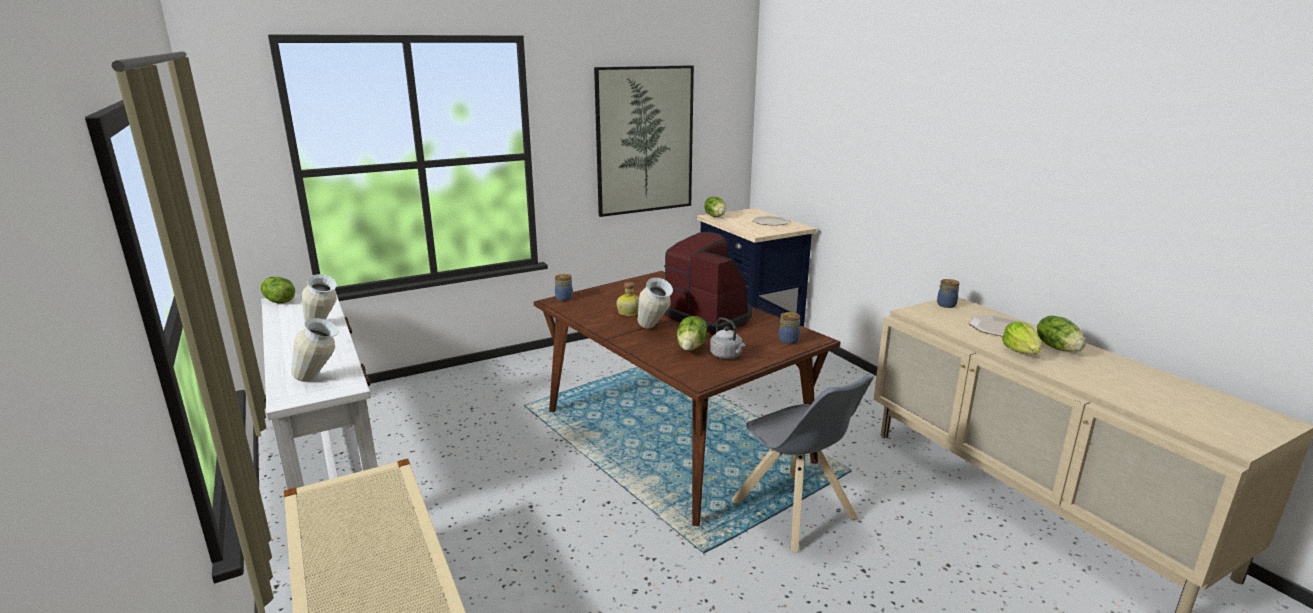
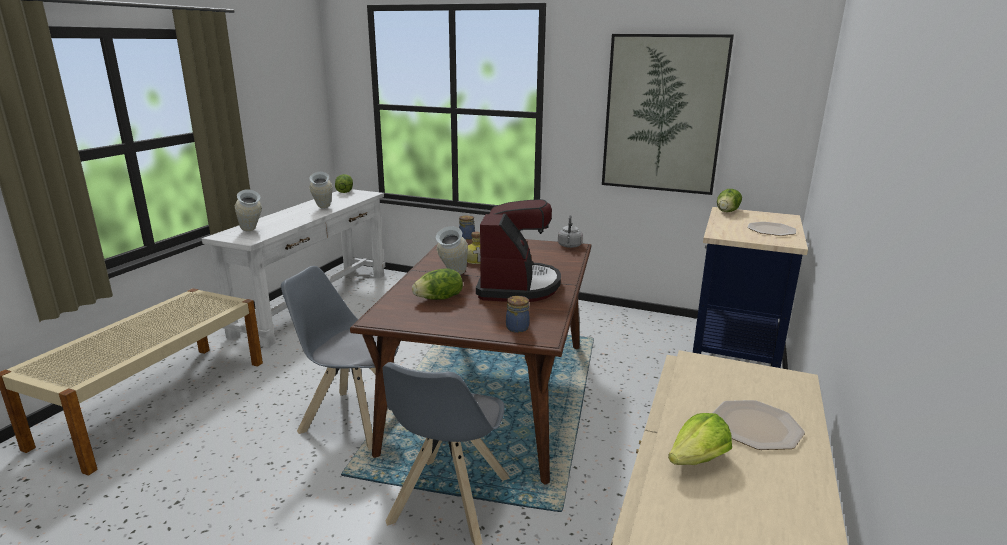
camera: 50 degrees right, 0 degrees up
(619, 516) = (353, 418): none -> grey chair
(727, 356) = (442, 315): grey kettle -> grey kettle (569, 246)
(947, 305) = (769, 377): jar -> none
(1058, 348) = (769, 489): lettuce -> none

